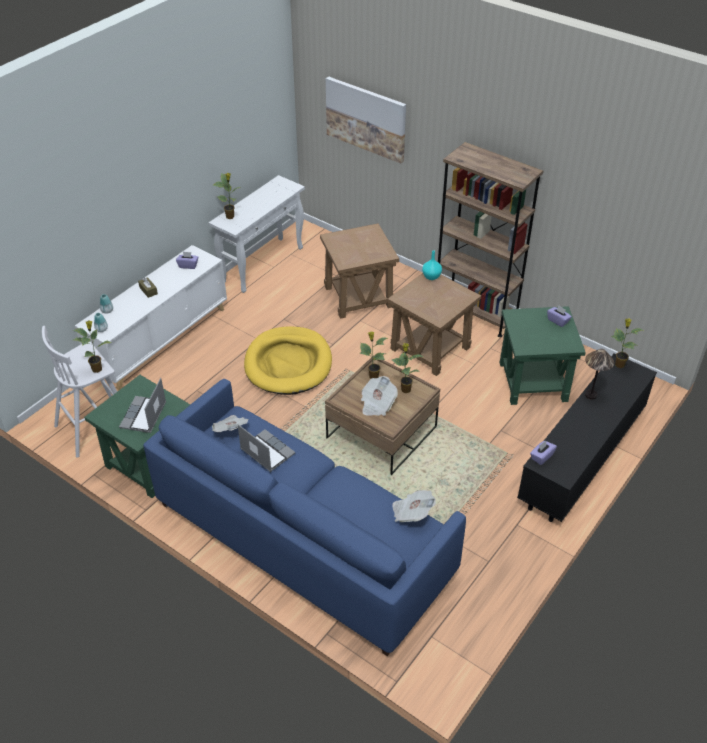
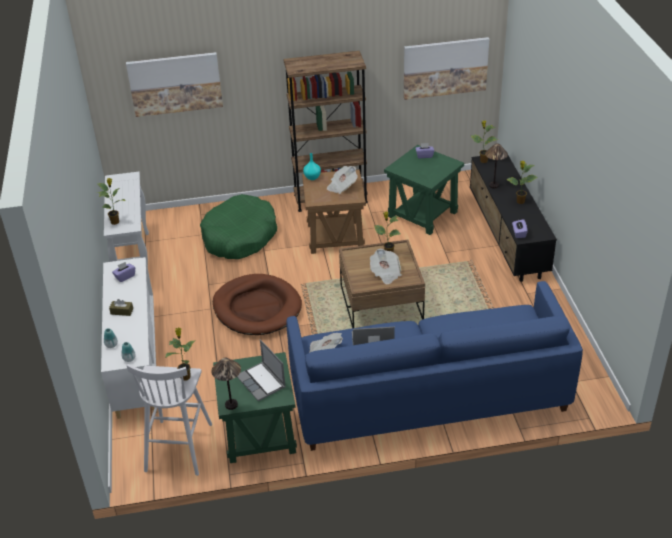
camera: 45 degrees left, 5 degrees down
(102, 416) = (231, 405): none -> table lamp
(288, 364) = (257, 308): yellow dog bed -> brown dog bed
(358, 296) = (239, 237): brown side table -> green dog bed
(373, 376) = (357, 260): potted plant -> potted plant (520, 202)
(412, 513) = (503, 309): newspaper -> newspaper (342, 186)
(638, 238) = (445, 67): none -> picture

